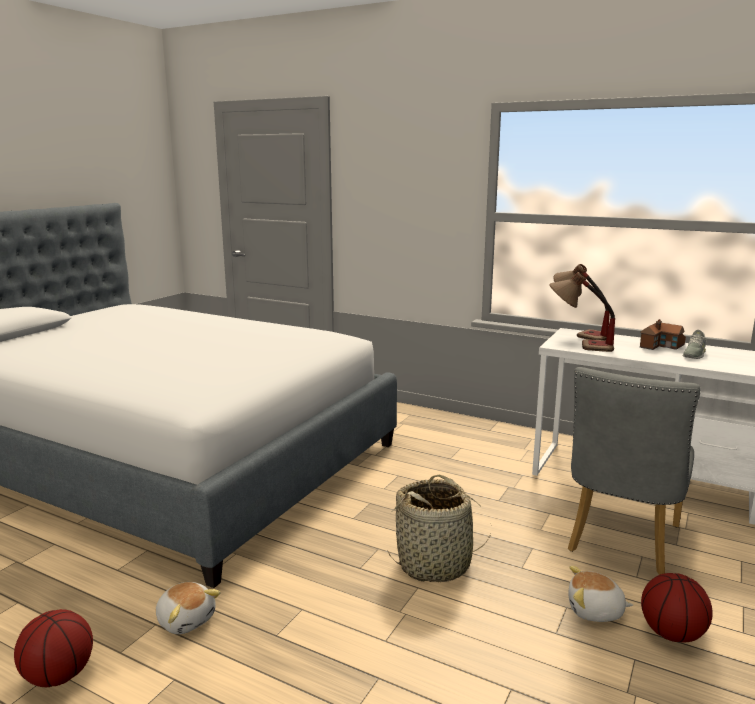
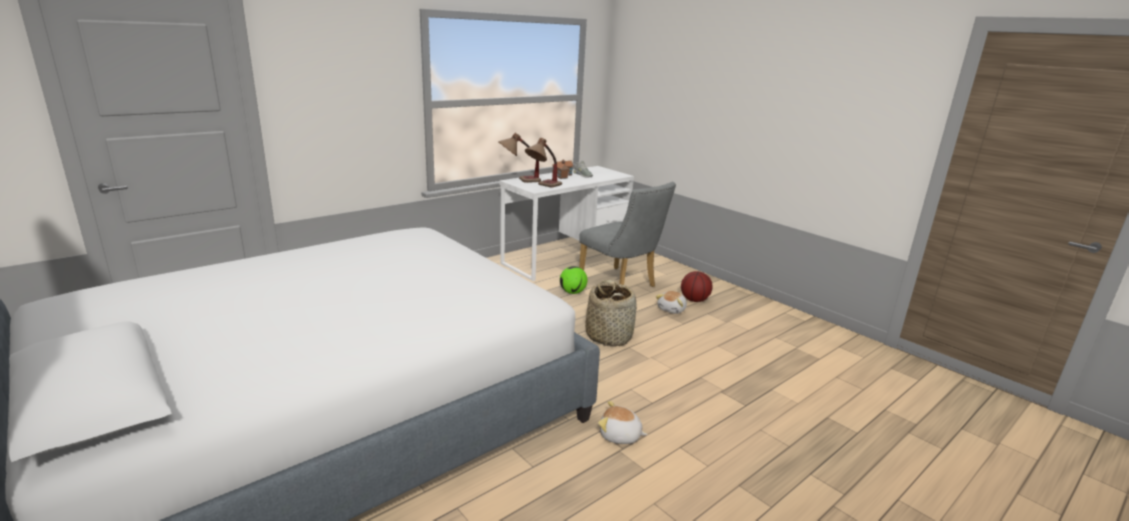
camera: 70 degrees left, 5 degrees up
(59, 675) = (659, 500): basketball -> none
(186, 619) = (620, 436): plush toy -> plush toy turned 135 degrees counterclockwise
(537, 508) = (573, 292): none -> football

